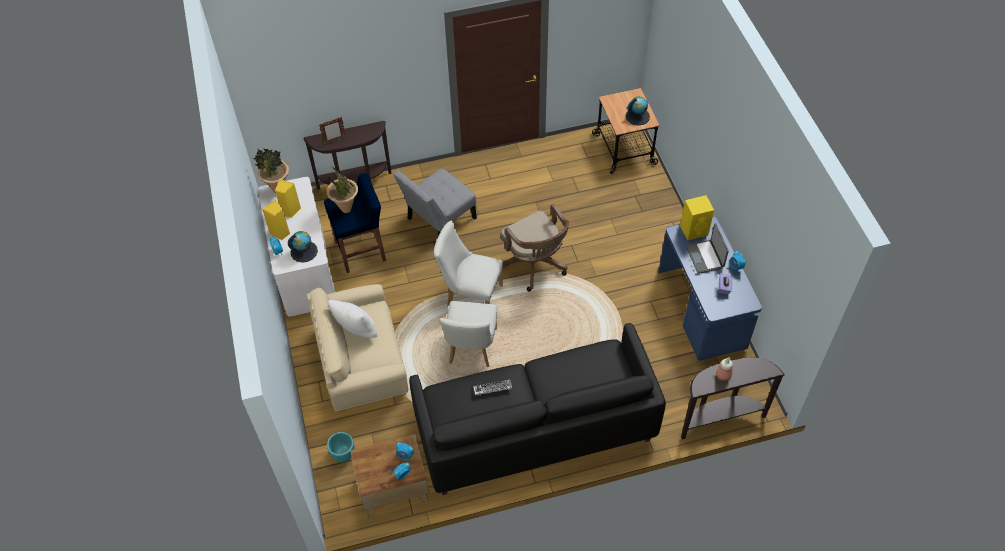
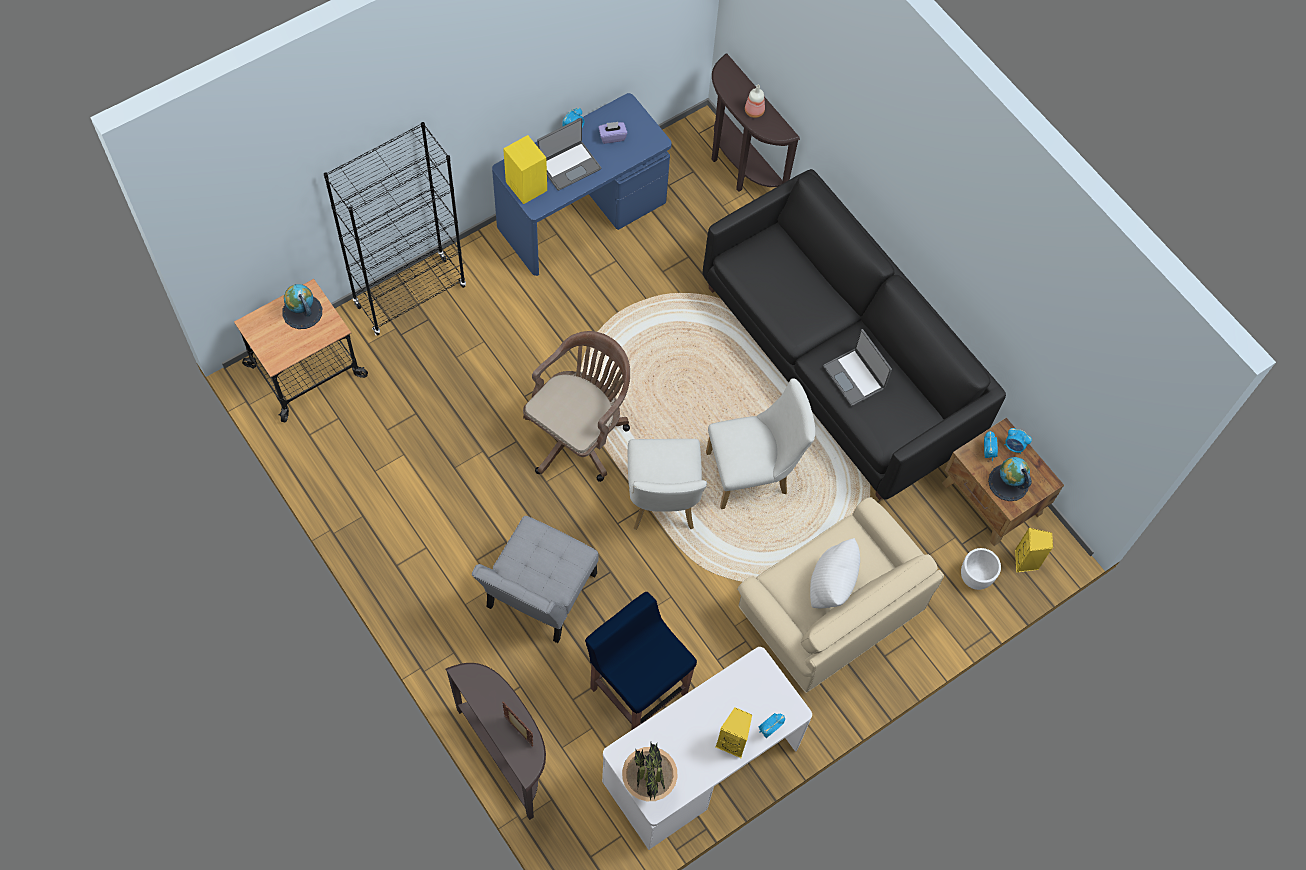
camera: 115 degrees left, 10 degrees up
(290, 211) = (684, 747): yellow speaker -> yellow speaker (1026, 562)
(304, 251) = (754, 689): globe -> globe (1008, 482)
(343, 454) = (975, 577): turquoise planter -> white planter
(346, 209) = (645, 664): potted plant -> none
(438, 220) = (538, 596): grey chair -> grey chair turned 90 degrees clockwise
(492, 389) = (855, 377): keyboard -> laptop
(662, 206) = (410, 296): none -> black bookcase

